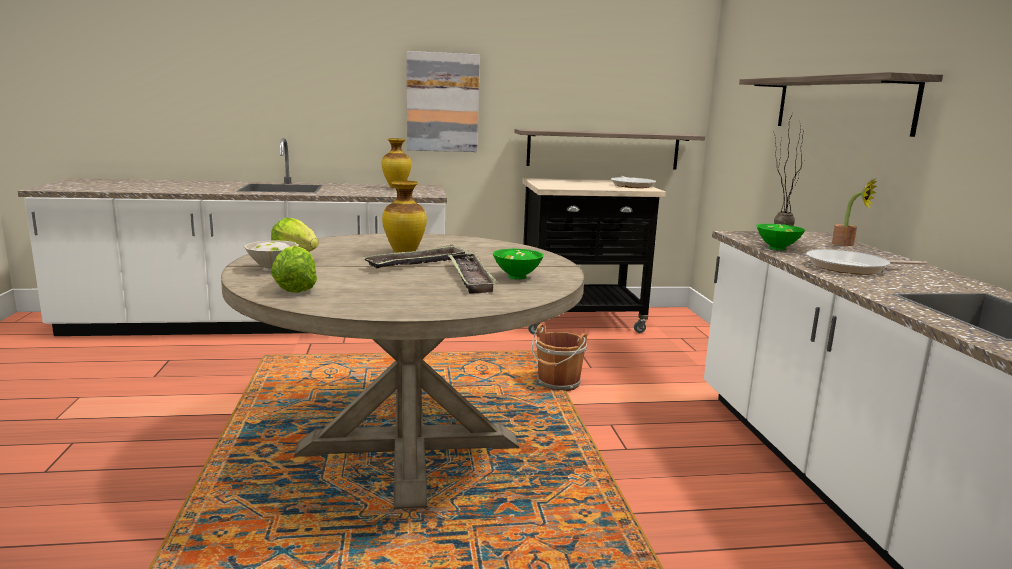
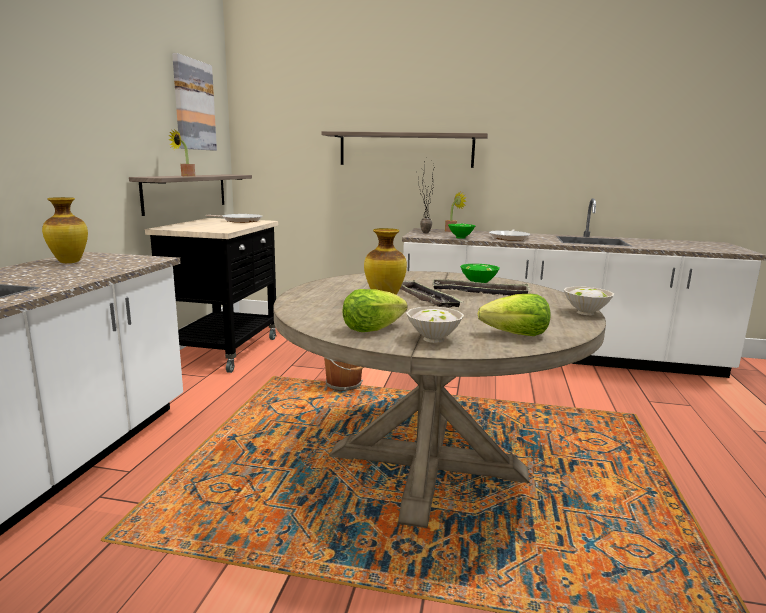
camera: 70 degrees left, 0 degrees up
(410, 313) = (584, 312): none -> white bowl
(442, 102) = (63, 148): picture -> picture (193, 105)
(576, 131) = (185, 176): none -> potted plant

